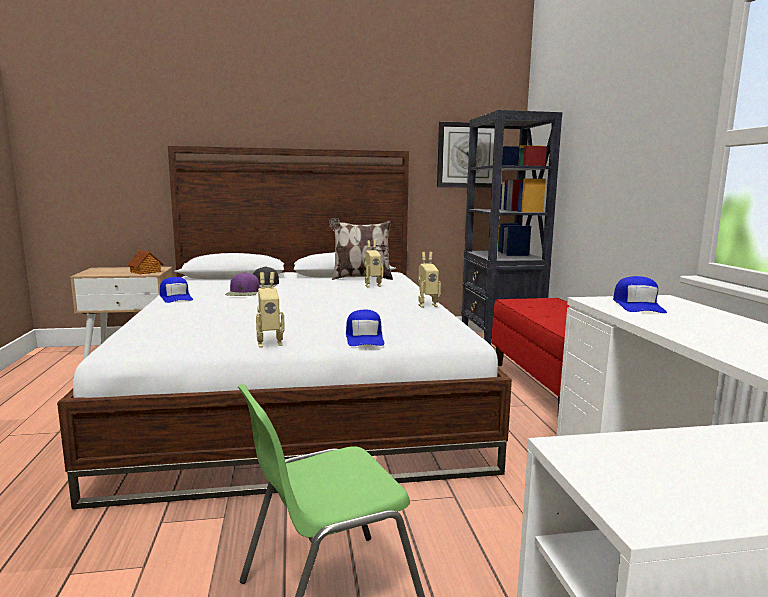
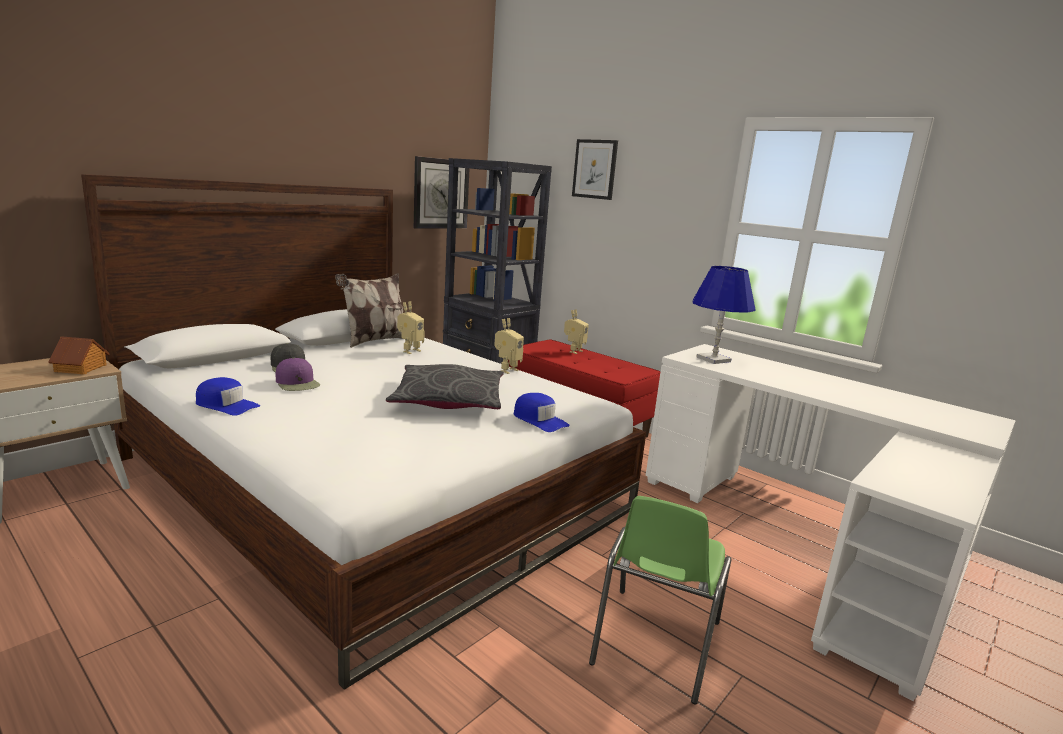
camera: 40 degrees left, 5 degrees up
(269, 343) = (479, 446): toy robot -> toy robot (573, 351)
(323, 316) = (448, 401): none -> grey pillow
(597, 105) = (595, 169): none -> picture
(637, 305) = (713, 359): blue cap -> blue table lamp

